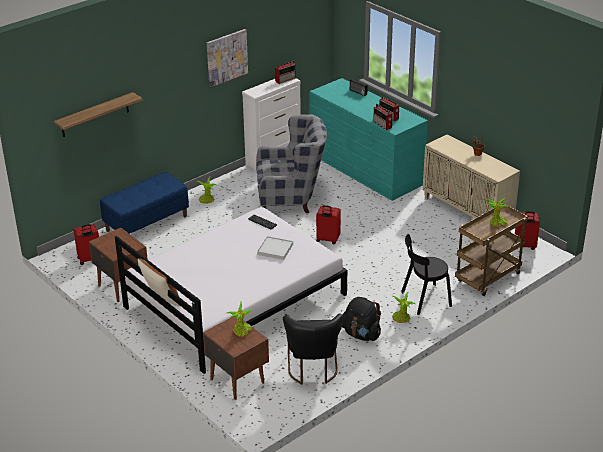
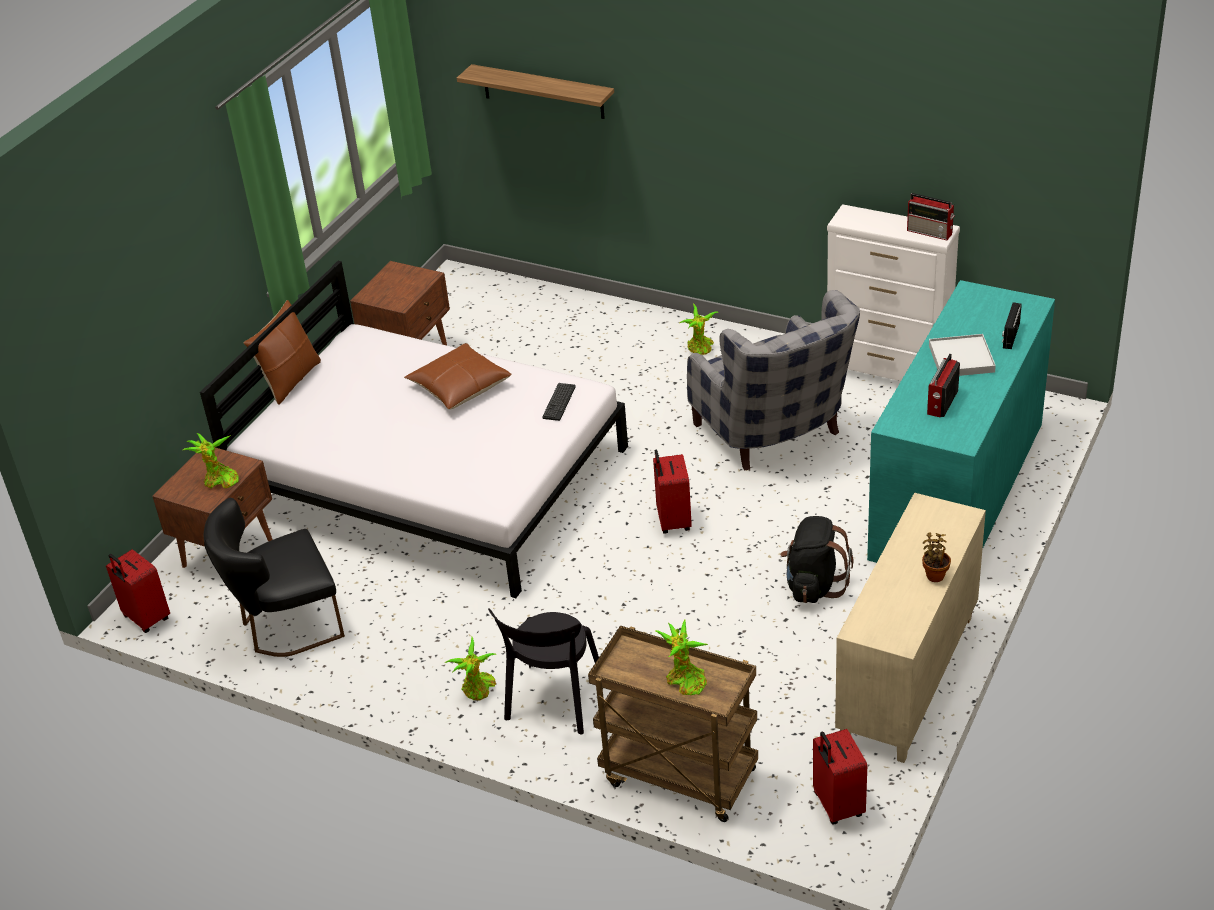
camera: 70 degrees right, 5 degrees up
(89, 259) = (461, 304): red suitcase -> red suitcase (146, 619)
(147, 223) = (591, 316): blue bench -> none
(221, 247) = (459, 387): none -> brown pillow
(226, 57) = (817, 123): picture -> none
(275, 249) = (484, 443): white tray -> white tray (961, 359)
(361, 334) = (407, 652): black backpack -> black backpack (813, 585)
(382, 125) = (900, 405): radio -> none
(424, 299) = (553, 702): black chair -> black chair turned 120 degrees counterclockwise

